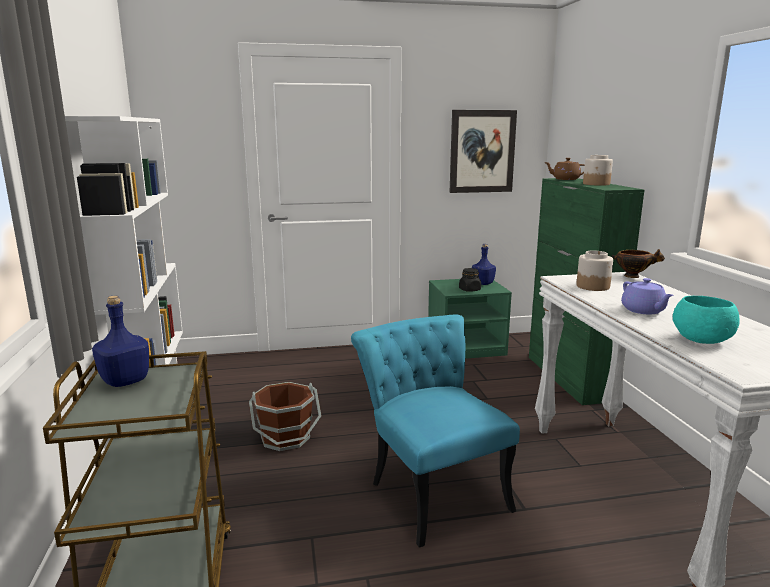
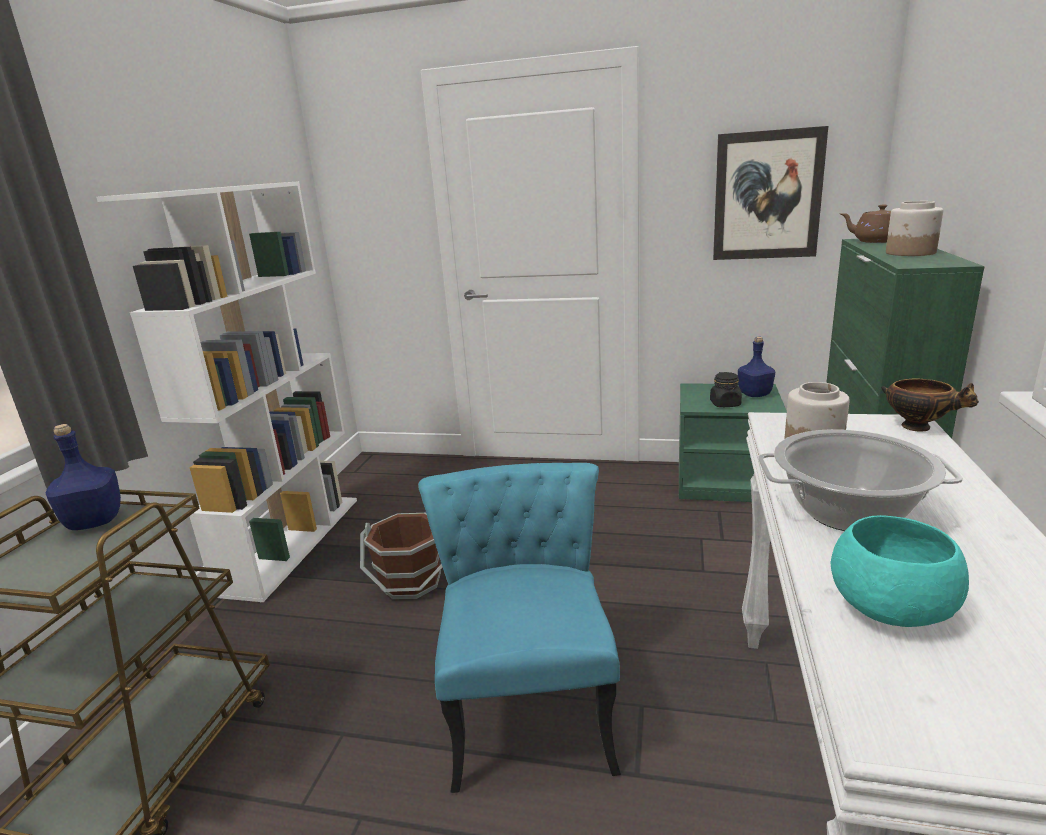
camera: 25 degrees right, 5 degrees up
(643, 311) = (849, 512): purple teapot -> cooking pot

